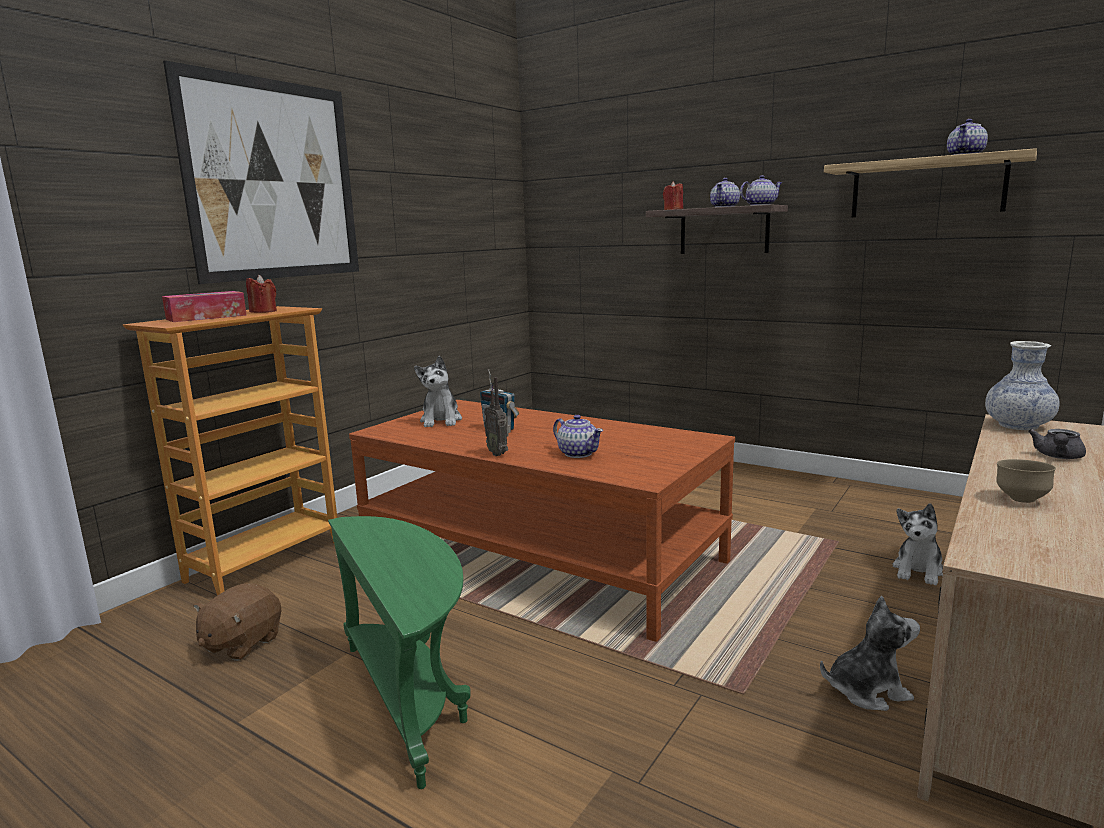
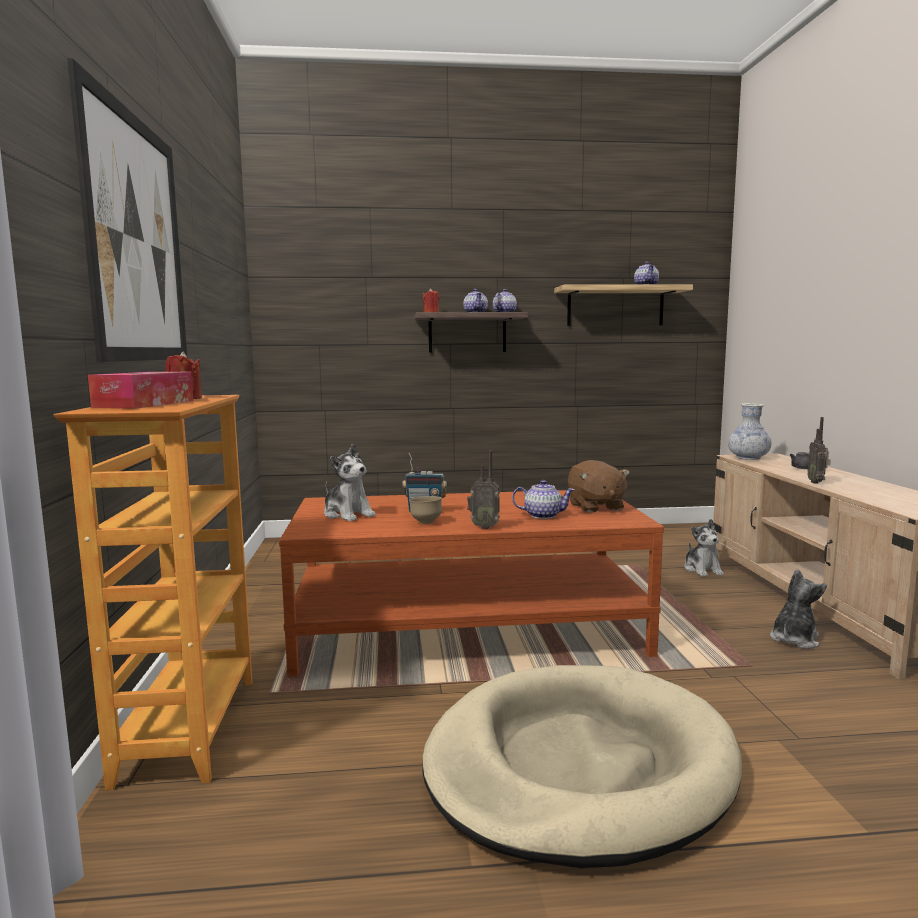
camera: 40 degrees left, 5 degrees down
(241, 643) = (326, 806): brown plush toy -> brown plush toy (595, 507)
(410, 698) = (578, 767): green side table -> beige dog bed
(990, 480) = (817, 482): none -> radio
(1021, 499) = (853, 488): brown bowl -> brown bowl (425, 522)

